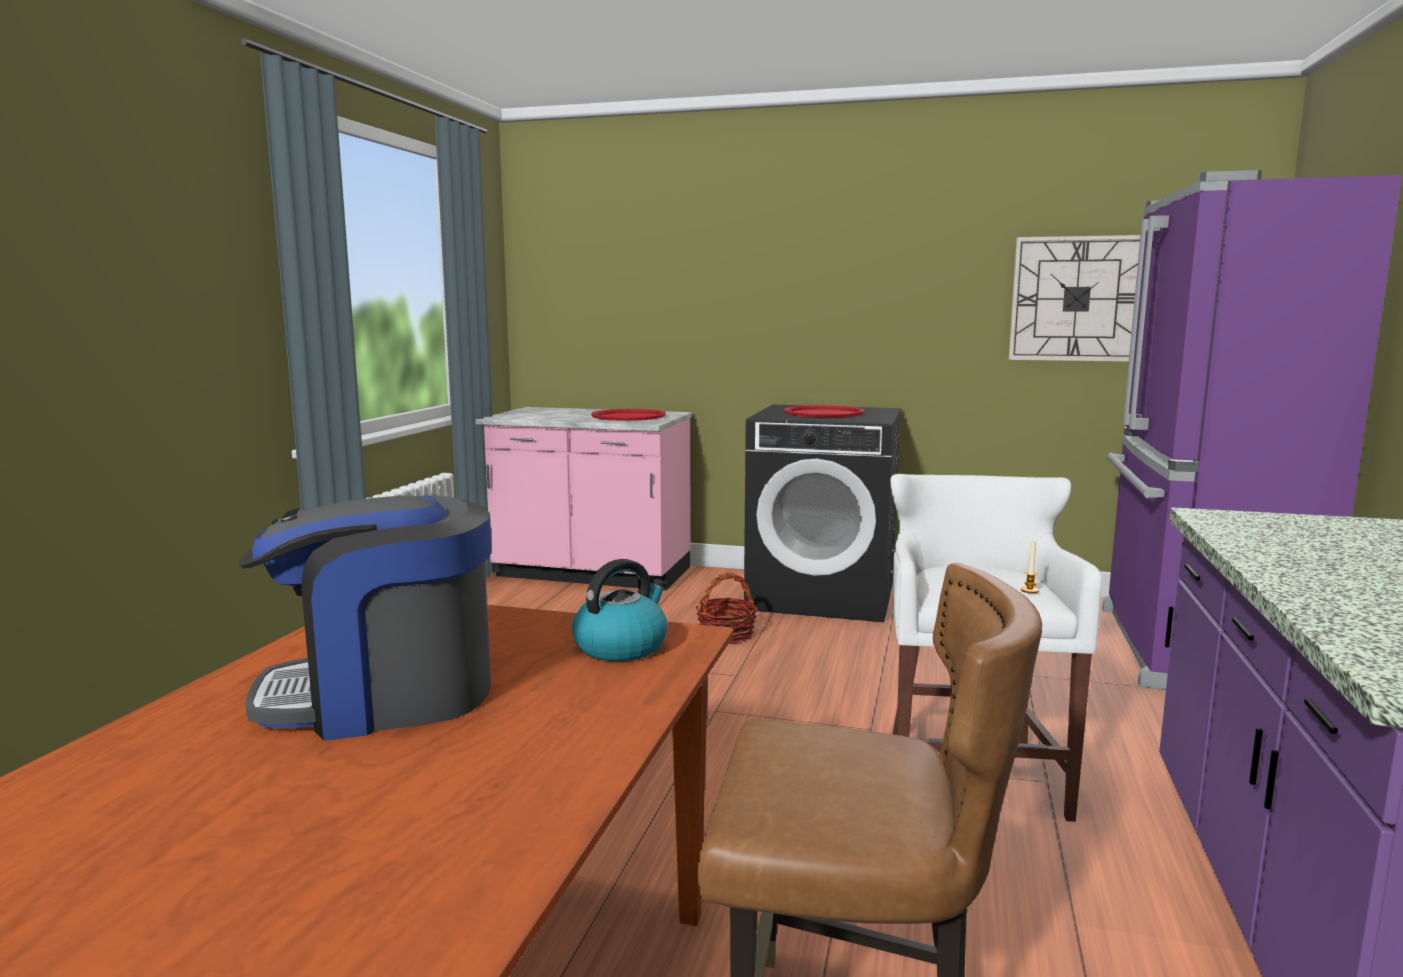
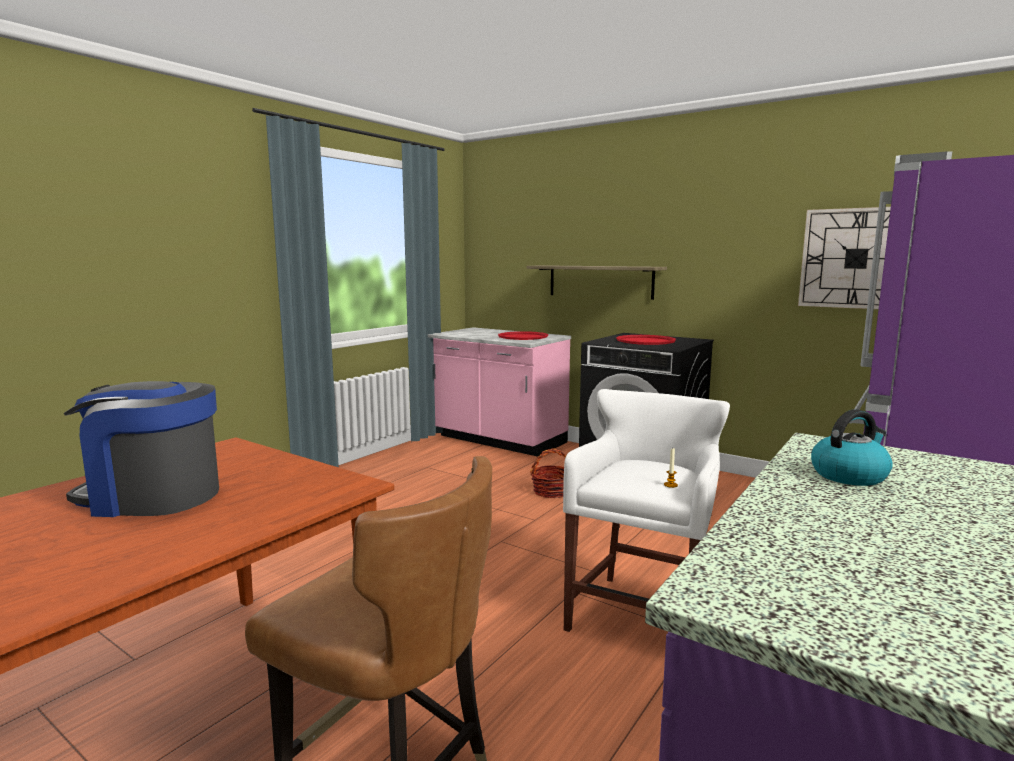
camera: 20 degrees right, 0 degrees up
(621, 646) = (311, 486): kettle -> kettle (849, 475)
(734, 333) = (600, 281): none -> shelf

